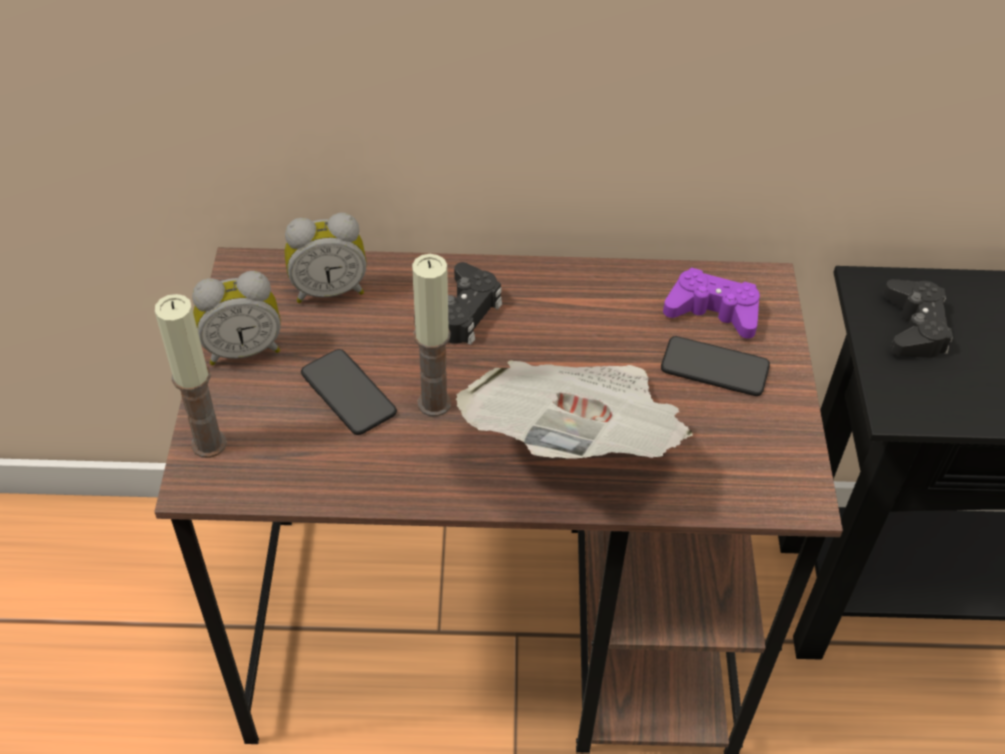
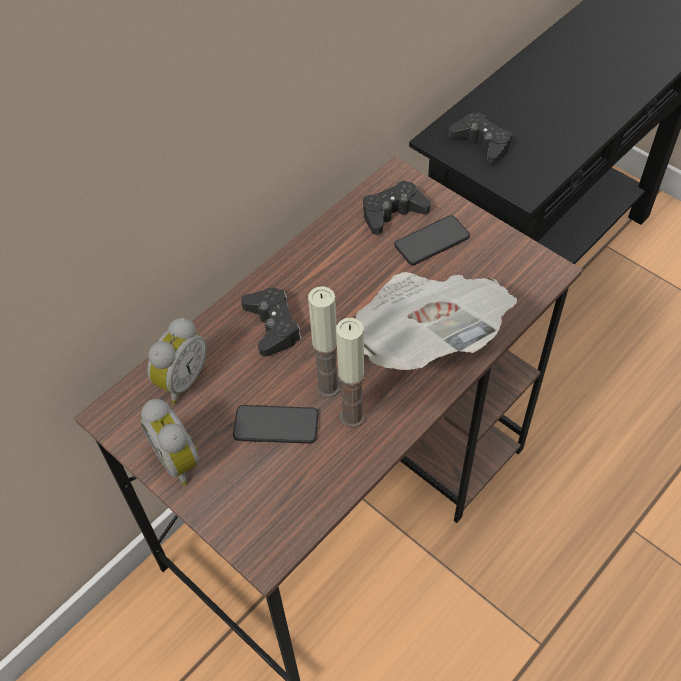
camera: 45 degrees left, 5 degrees up
(209, 443) = (240, 528): candle -> candle (352, 416)
(243, 349) = (181, 459): alarm clock -> alarm clock turned 120 degrees clockwise
(712, 311) = (393, 213): purple game controller -> black game controller

